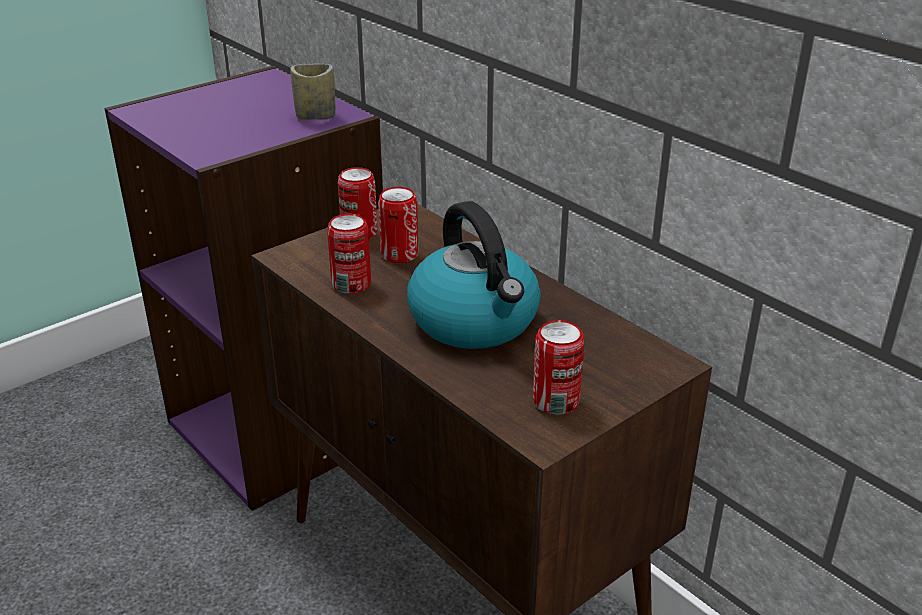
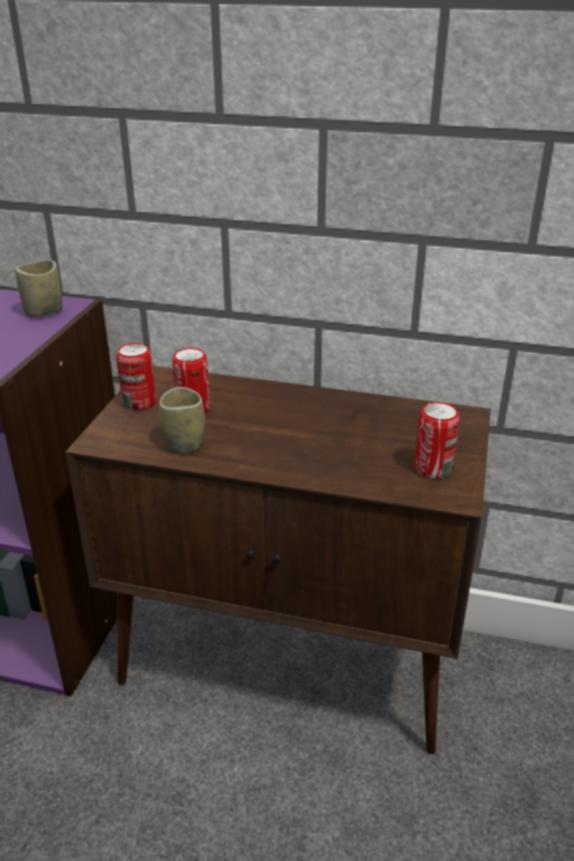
camera: 35 degrees left, 0 degrees up
(351, 284) = (184, 444): can -> cup
(475, 321) = (312, 436): kettle -> none

